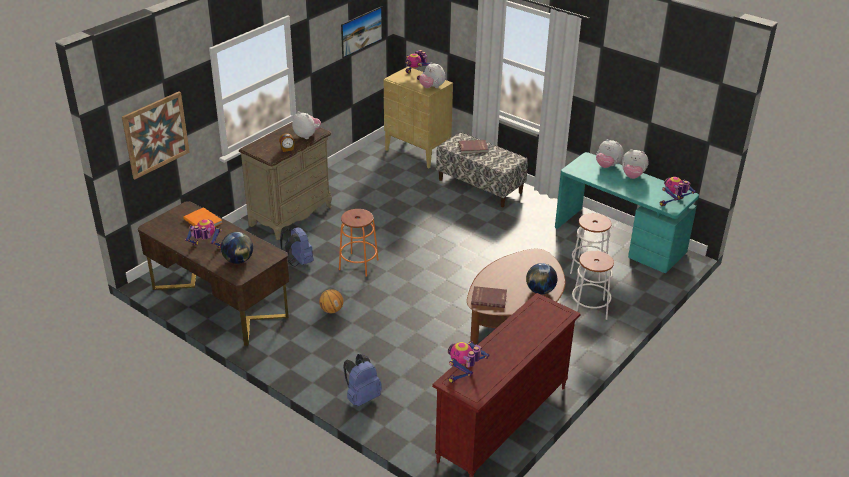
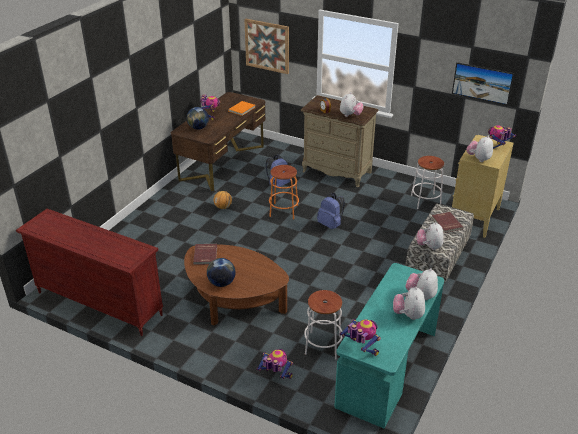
camera: 80 degrees right, 0 degrees up
(362, 397) = (128, 233): blue backpack -> blue backpack (331, 224)
(464, 374) = (54, 220): toy robot -> toy robot (276, 376)
(507, 163) = (429, 246): none -> plush toy
(589, 308) = (257, 348): white stool -> white stool (425, 201)

